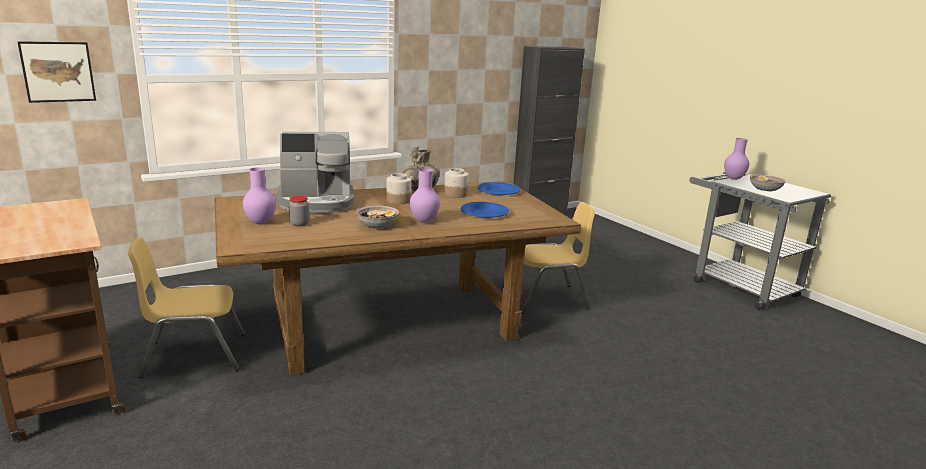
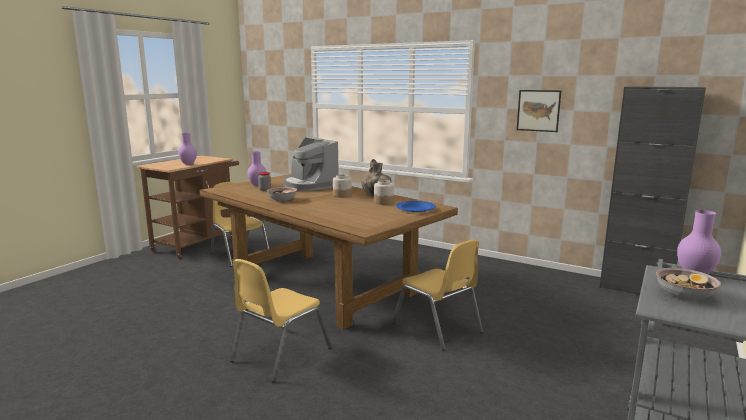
camera: 65 degrees right, 5 degrees down
(58, 72) = (283, 100): picture -> picture (538, 110)
(424, 221) = (304, 205): purple vase -> purple vase (188, 164)
(485, 213) = (348, 213): blue plate -> none
(546, 384) = (280, 354): none -> yellow chair

